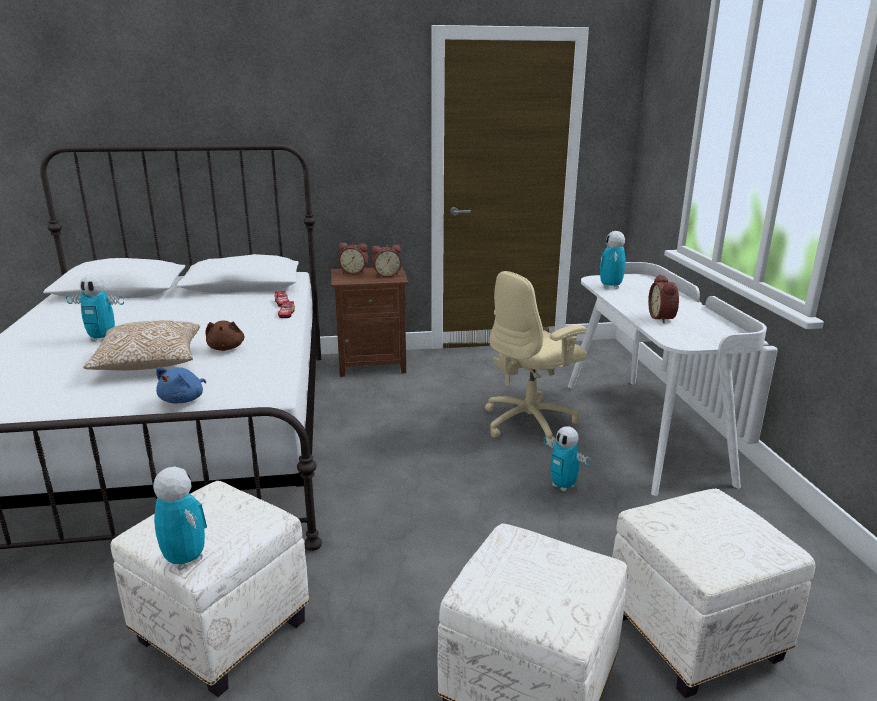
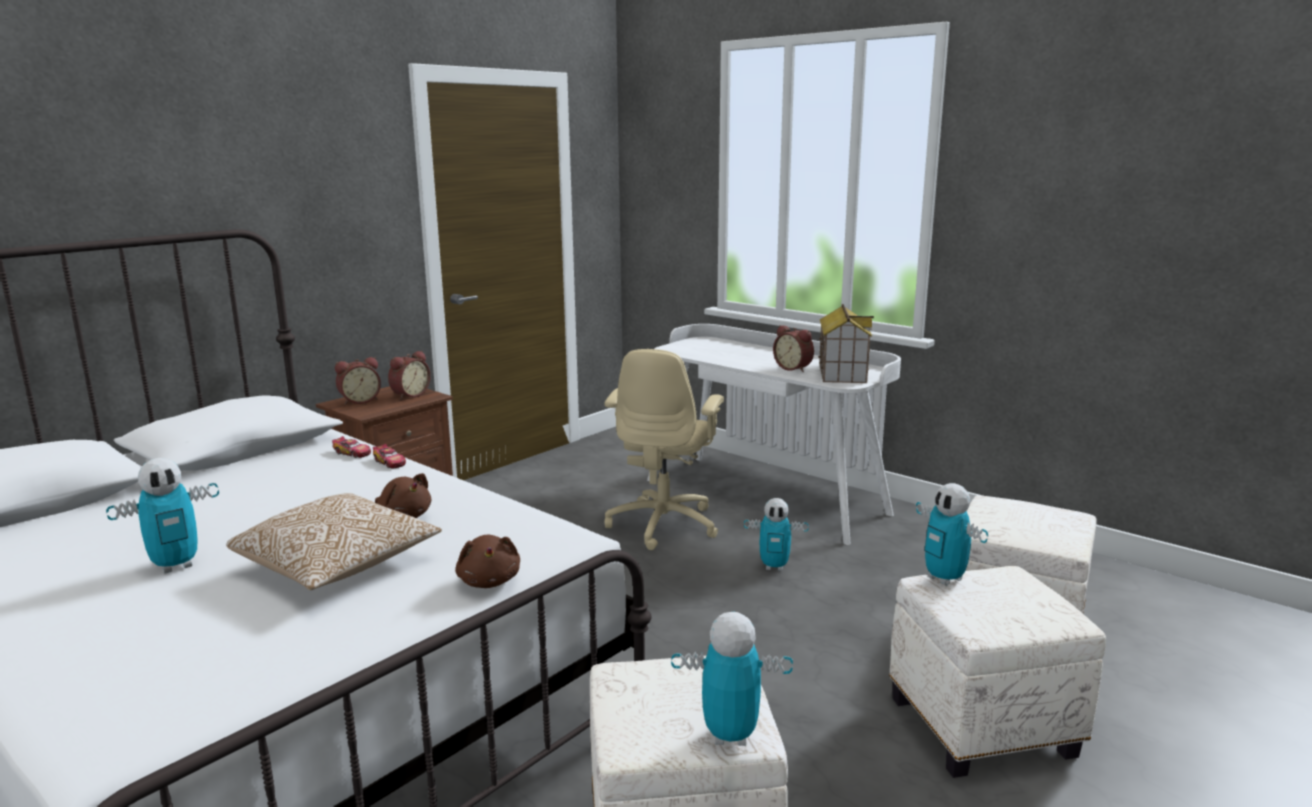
camera: 40 degrees left, 5 degrees down
(184, 399) = (489, 581): blue plush toy -> brown plush toy
(610, 287) = (697, 353): toy robot -> toy robot (944, 578)
(698, 332) = (841, 373): none -> toy house

